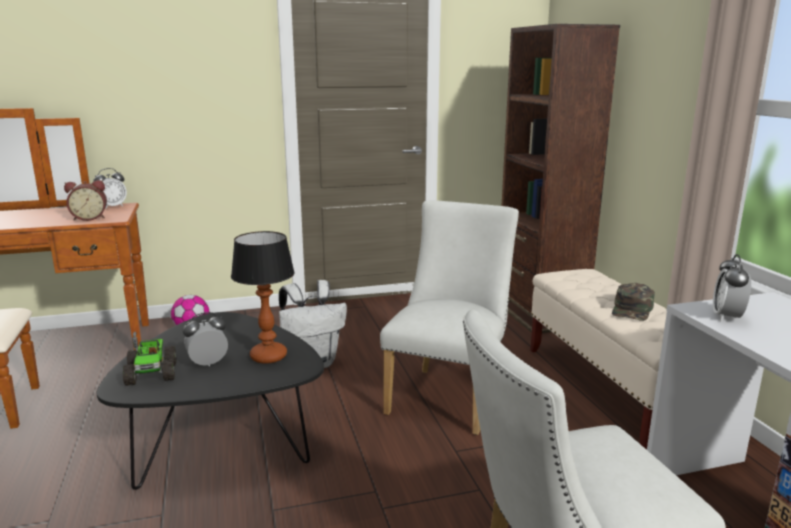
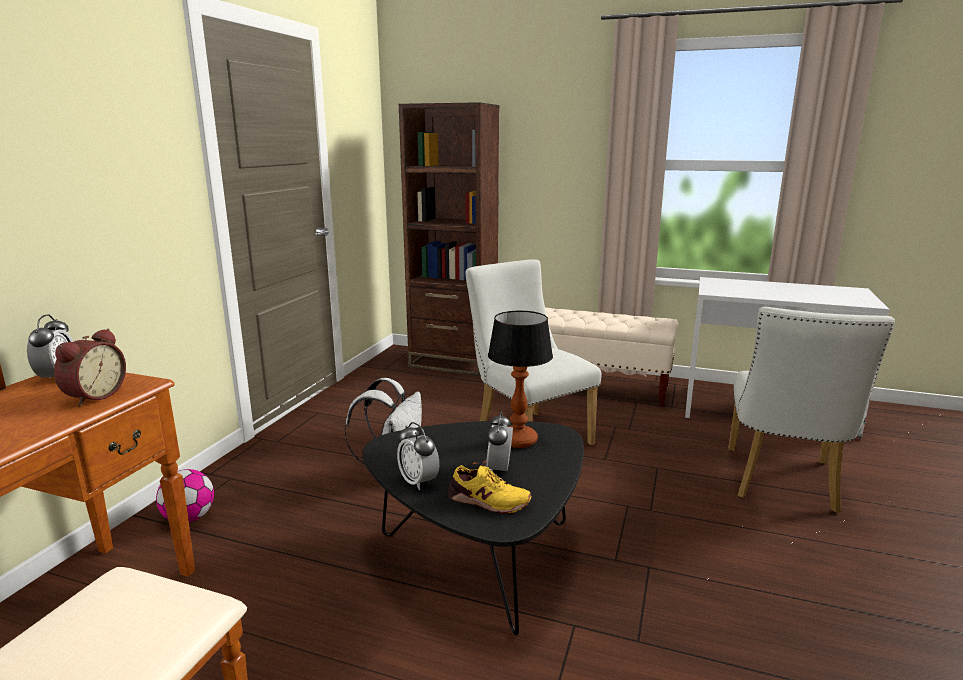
camera: 55 degrees left, 0 degrees up
(152, 373) = (488, 501): toy truck -> yellow shoe
(632, 310) = (605, 318): green cap -> none
(726, 317) = (729, 291): alarm clock -> alarm clock (418, 482)

